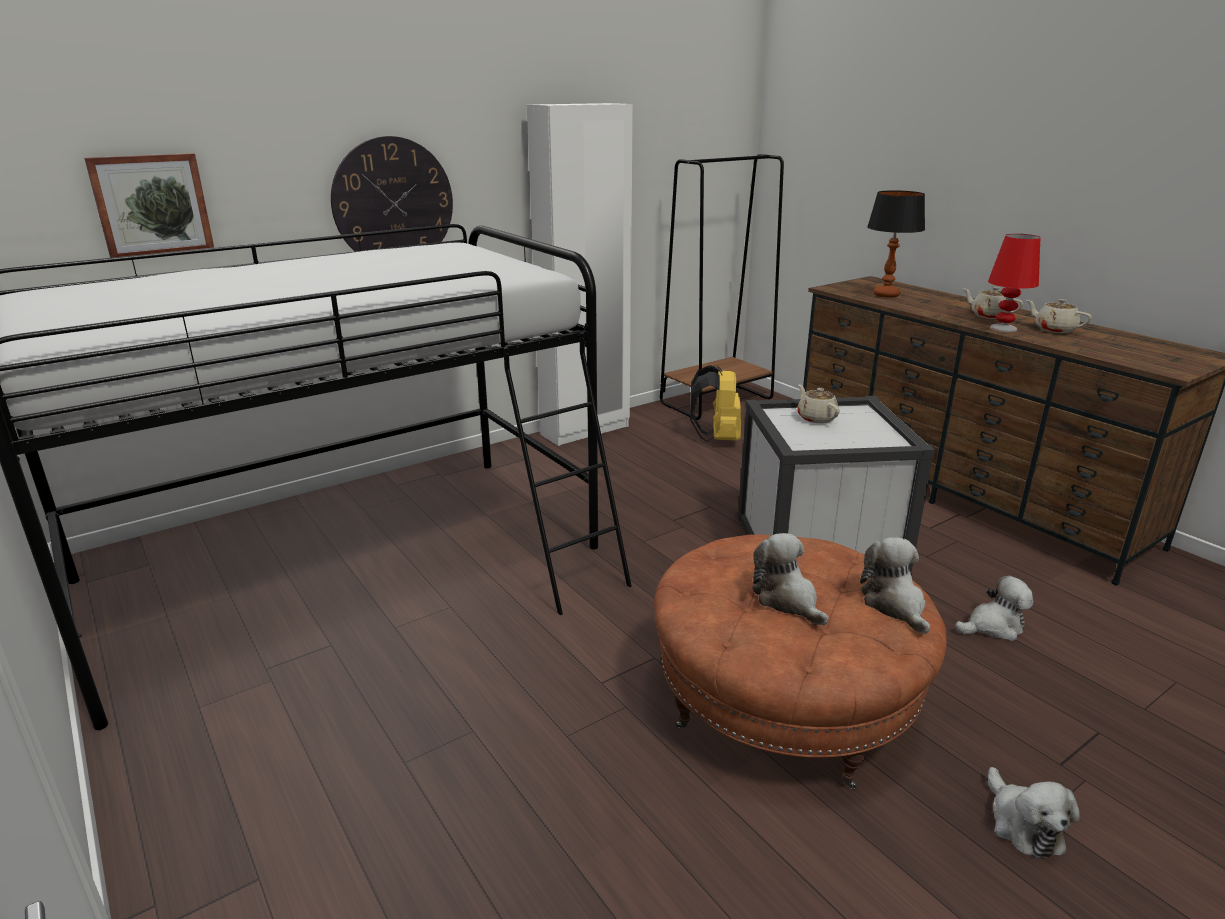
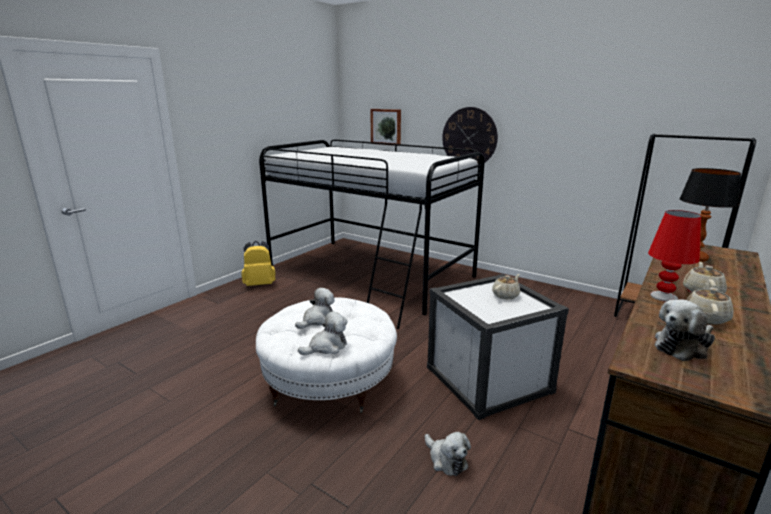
camera: 70 degrees right, 5 degrees down
(585, 430) = (546, 289): white wardrobe -> none
(718, 438) = (597, 328): yellow backpack -> yellow backpack (260, 284)
(784, 701) = (329, 381): brown ottoman -> white ottoman
(1022, 824) = (260, 463): plush toy -> plush toy (683, 346)

